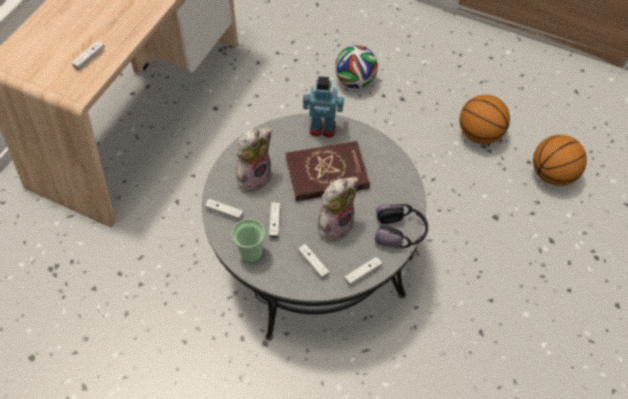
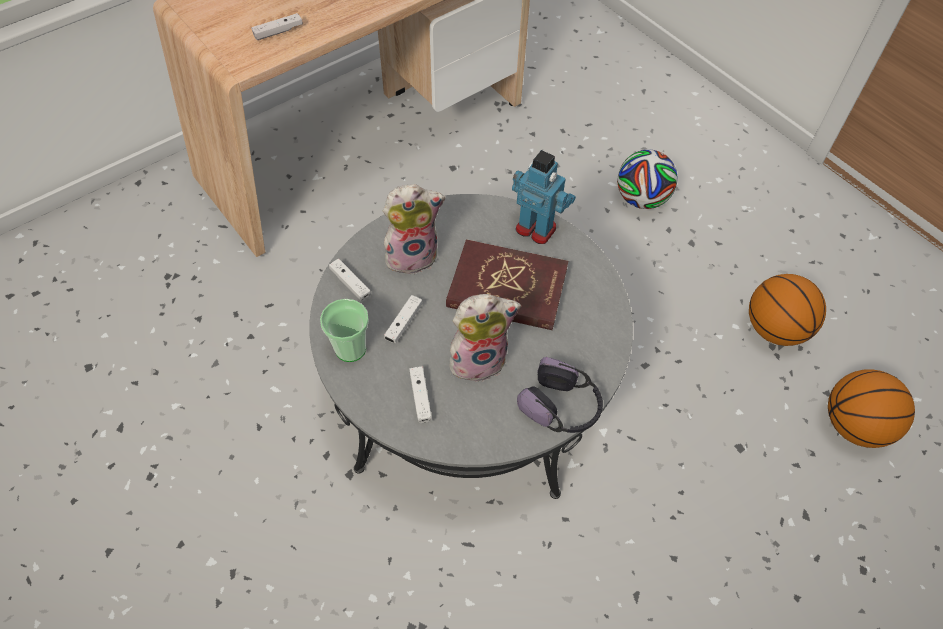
camera: 25 degrees right, 0 degrees up
(363, 273) = (477, 440): white game controller -> none

